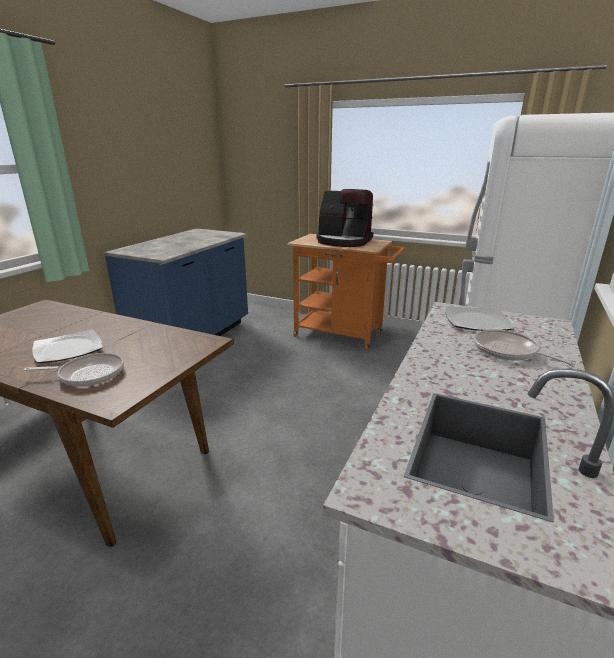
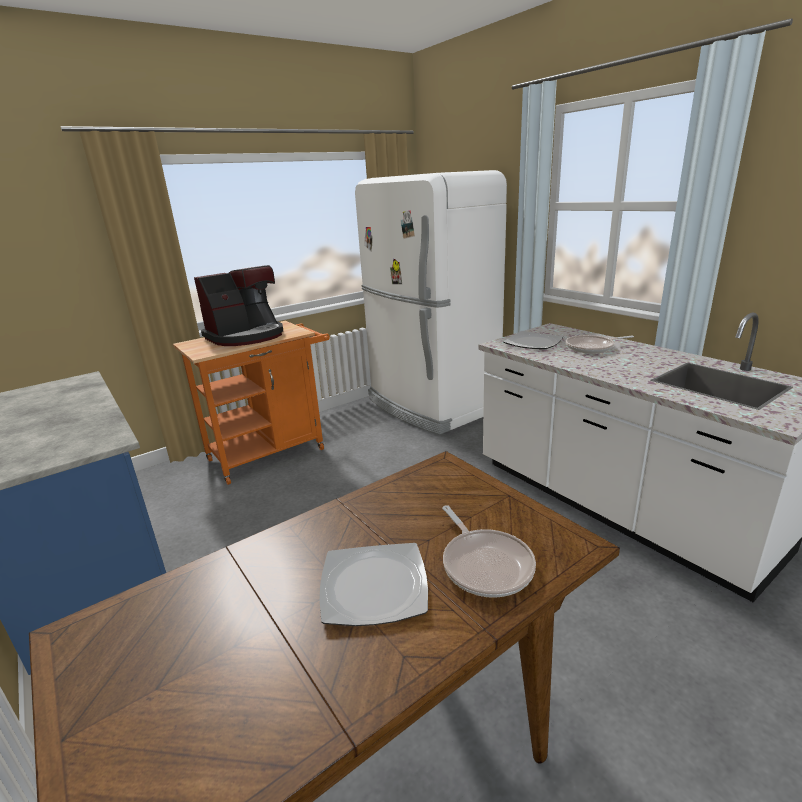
camera: 60 degrees left, 0 degrees up
(88, 374) = (485, 564): frying pan -> frying pan turned 135 degrees clockwise

